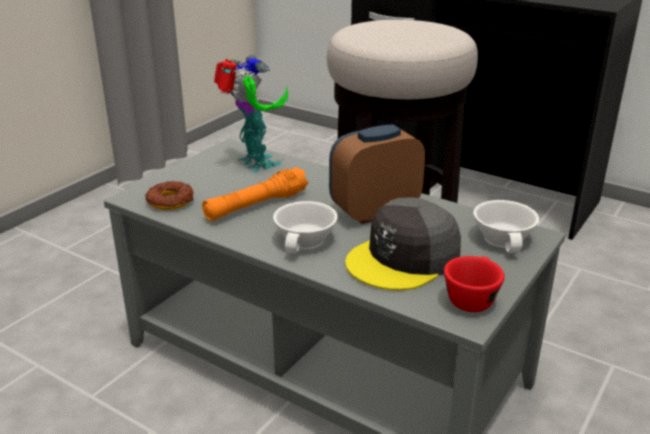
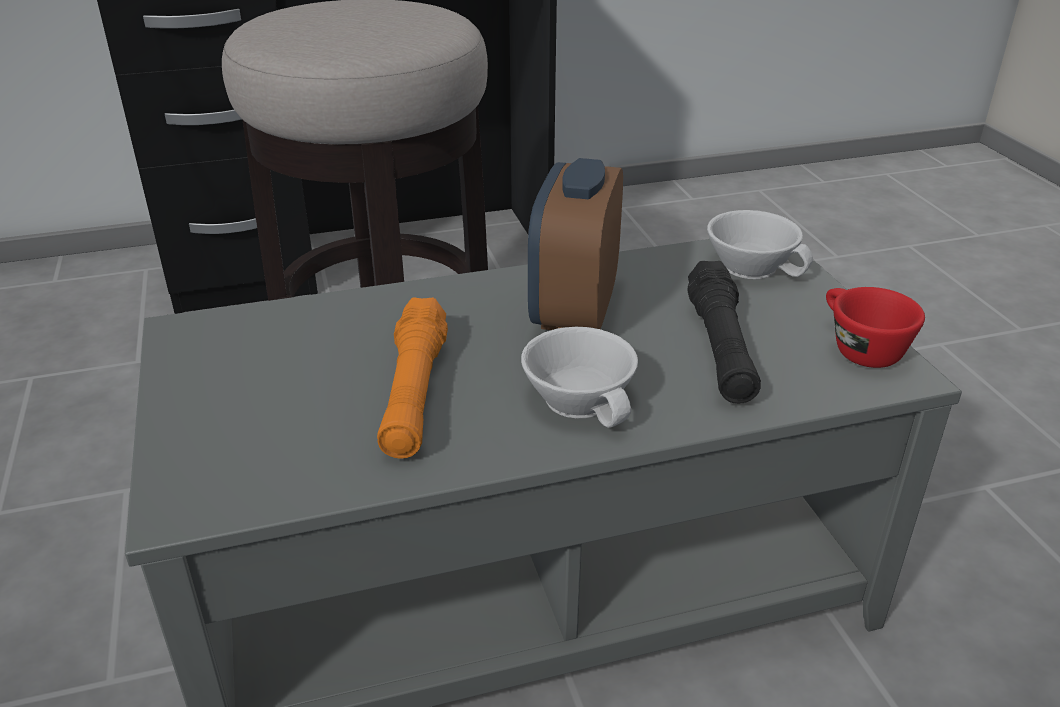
camera: 50 degrees left, 5 degrees up
(170, 201) = (264, 471): donut -> none
(255, 164) = (281, 335): toy robot -> none
(404, 258) = (720, 348): grey cap -> black flashlight

